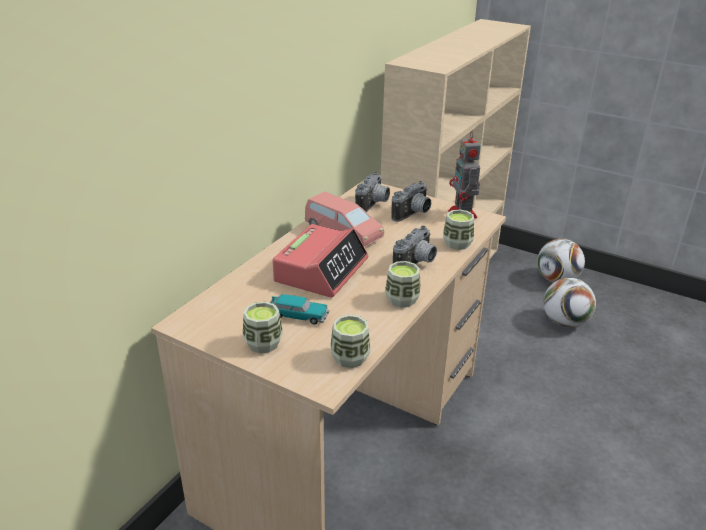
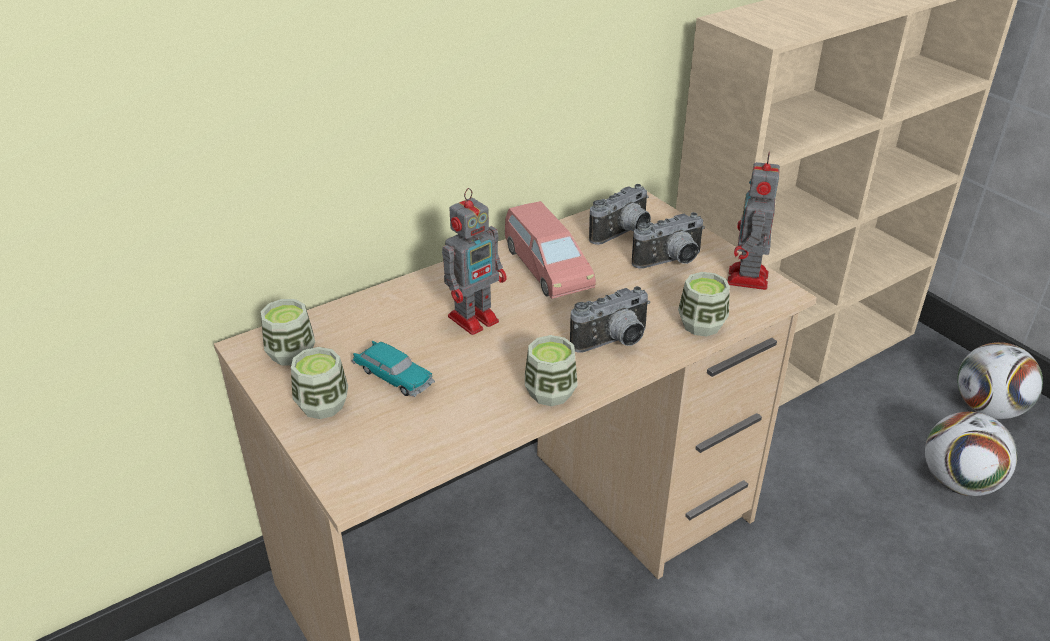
camera: 25 degrees right, 5 degrees up
(321, 270) = (475, 318): alarm clock -> toy robot
(350, 357) = (413, 459): cup -> cup (291, 353)

